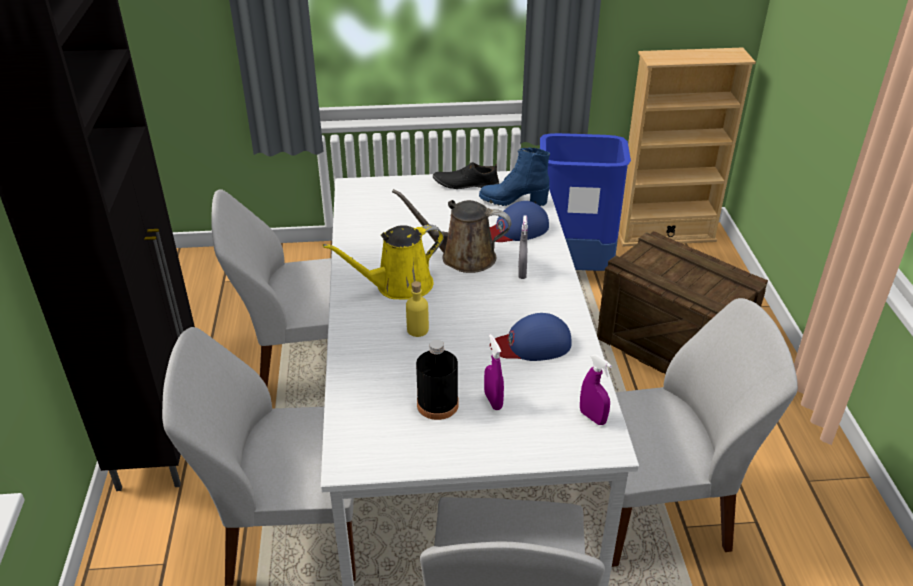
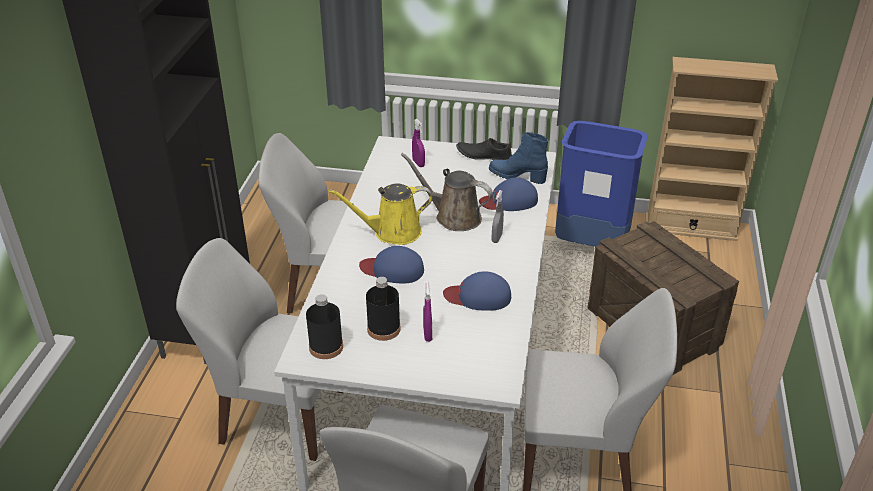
camera: 15 degrees right, 0 degrees up
(375, 441) = (326, 347): none -> black bottle
(417, 330) = (392, 269): yellow bottle -> blue cap
(592, 417) = (500, 361): purple spray bottle -> purple spray bottle (418, 163)

